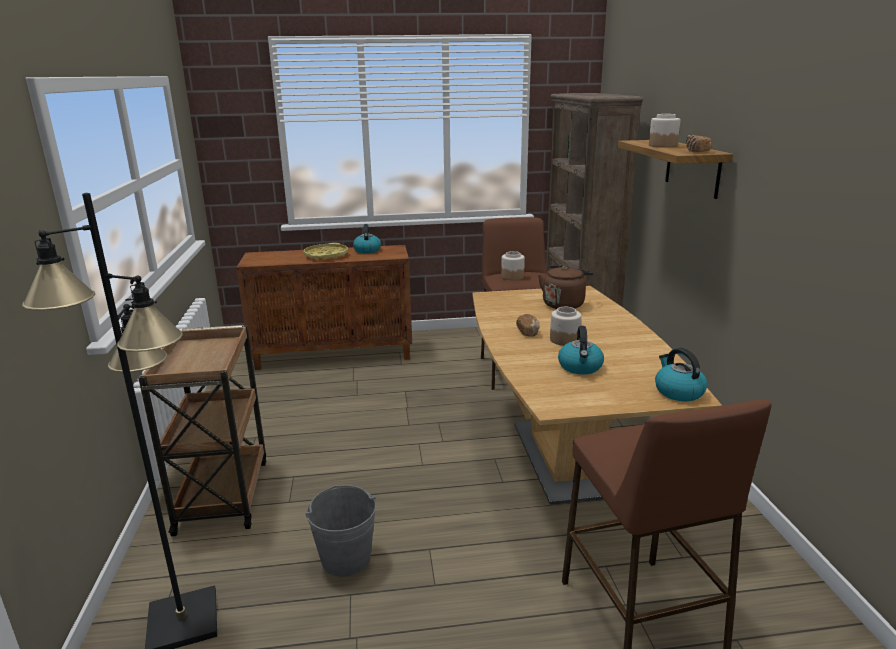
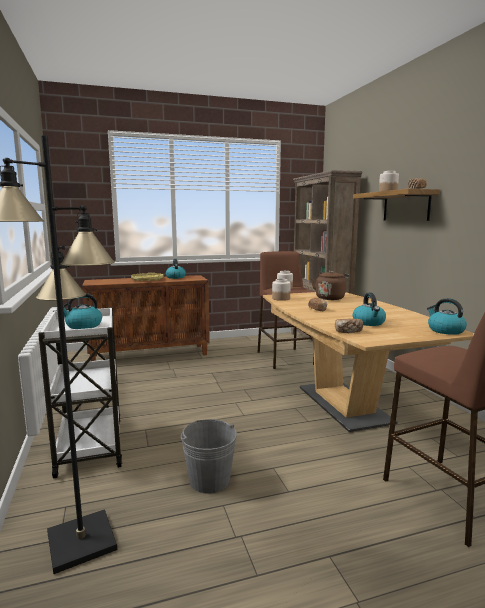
camera: 10 degrees left, 10 degrees down
(202, 357) = (83, 326): none -> kettle
(223, 494) = (90, 445): brown cart -> white cart
(537, 386) = (348, 332): none -> bread
(564, 340) = (345, 312): jar -> jar (280, 298)

